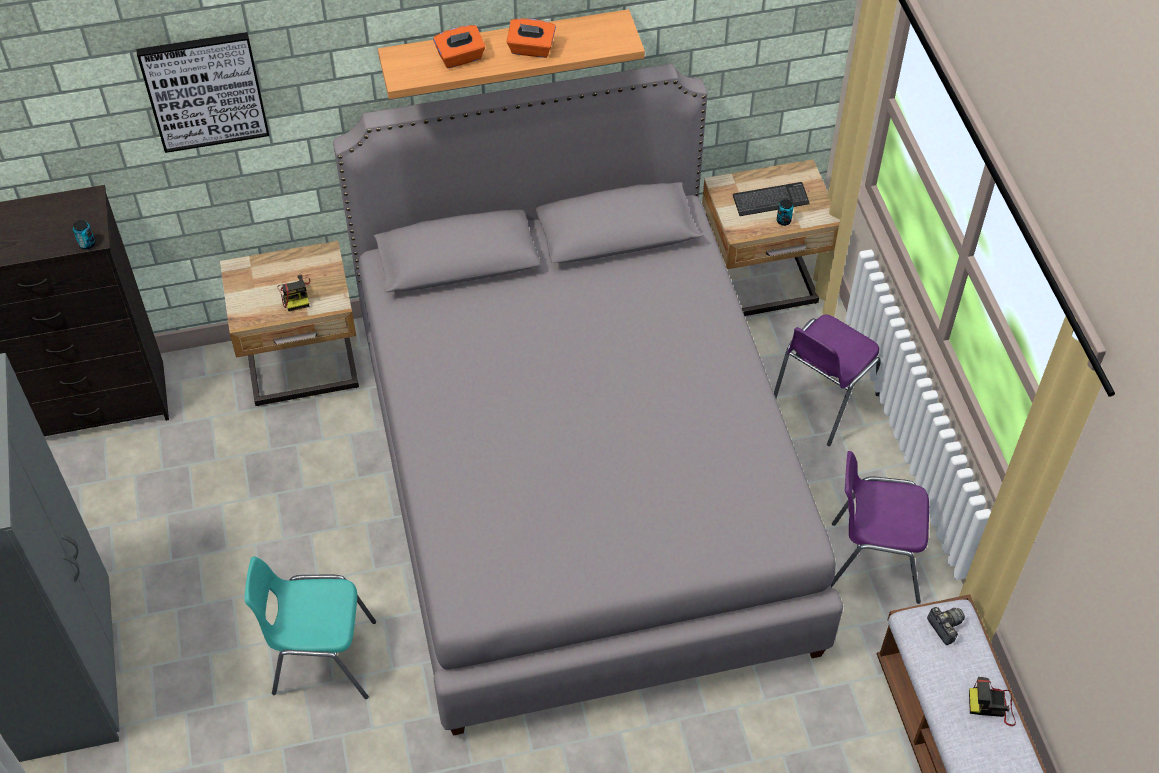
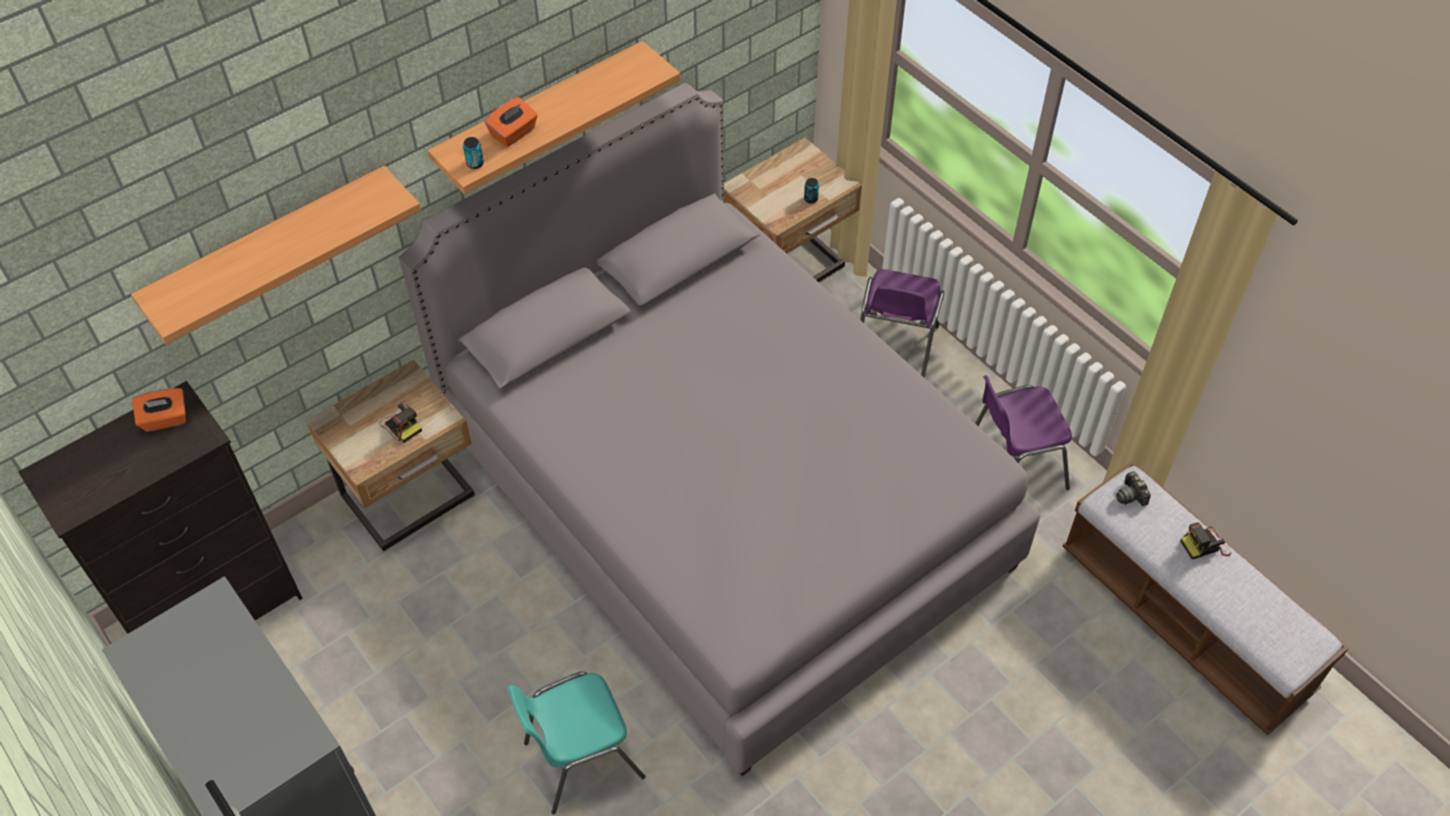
camera: 25 degrees left, 0 degrees up
(87, 244) = (203, 445): can -> can (475, 163)
(204, 91) = (269, 248): picture -> shelf
(531, 49) = (575, 104): orange tissue box -> orange tissue box (165, 419)
(770, 200) = (789, 185): keyboard -> none
(945, 627) = (1131, 495): camera -> camera turned 150 degrees counterclockwise

